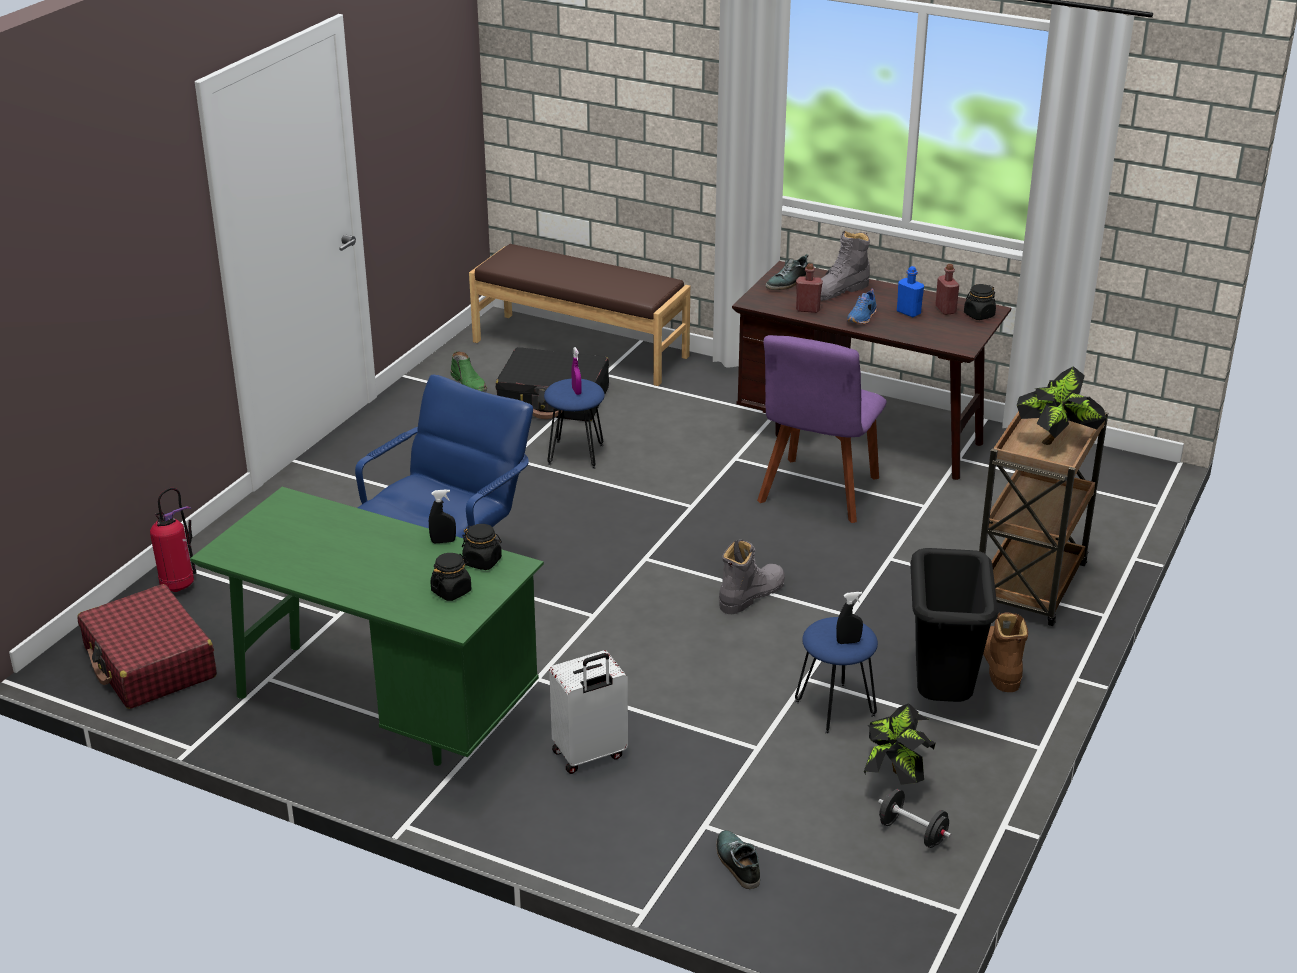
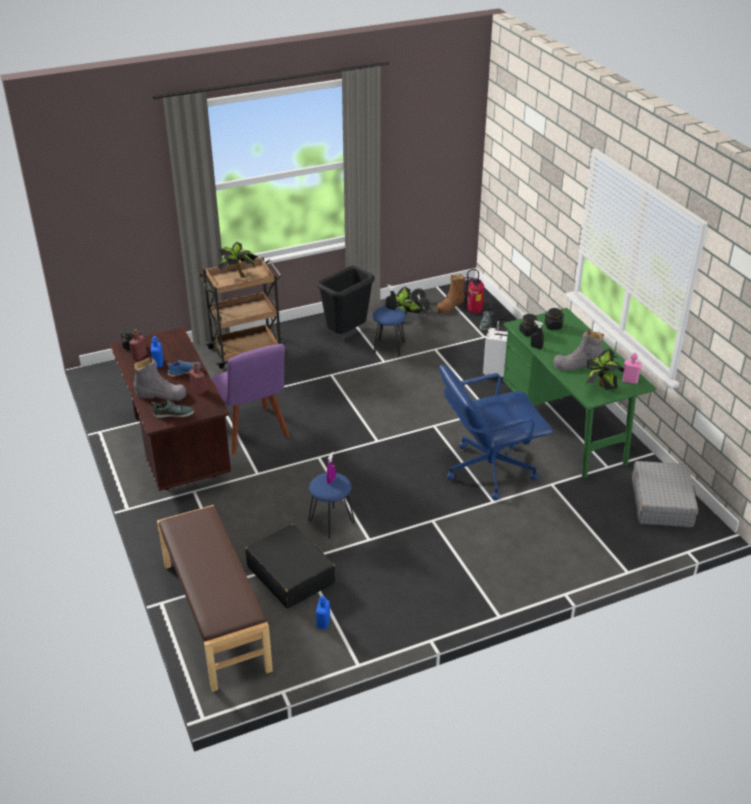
camera: 140 degrees left, 5 degrees up
(150, 663) = (661, 503): red suitcase -> grey suitcase
(178, 585) = (624, 545): fire extinguisher -> fire extinguisher (473, 312)
(242, 551) = (629, 380): none -> pink bottle
(283, 520) = (600, 388): none -> potted plant
(469, 384) = (323, 622): green boot -> blue bottle
(751, 595) = (356, 401): grey boot -> grey boot (577, 365)
(817, 493) = (252, 432): purple chair -> purple chair turned 90 degrees clockwise
(1000, 665) = (308, 333): brown boot -> brown boot (450, 305)

